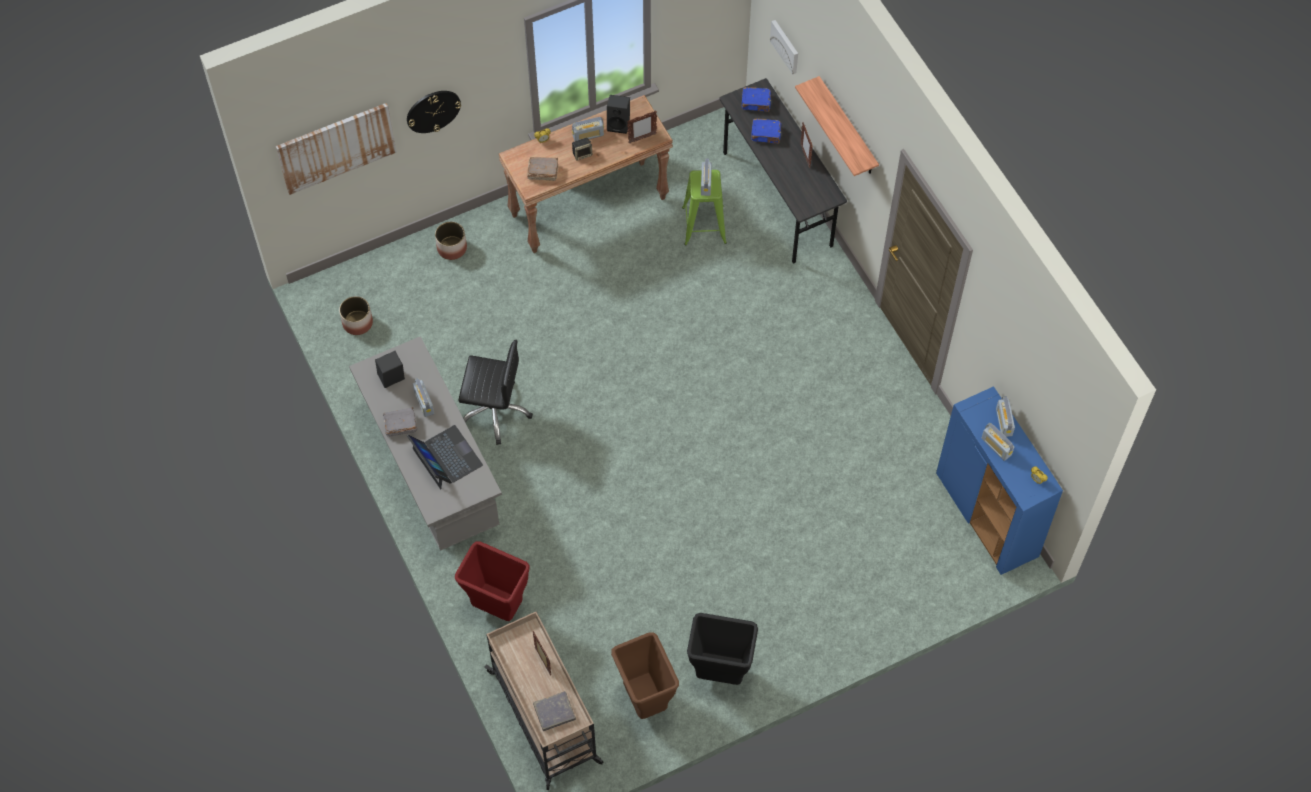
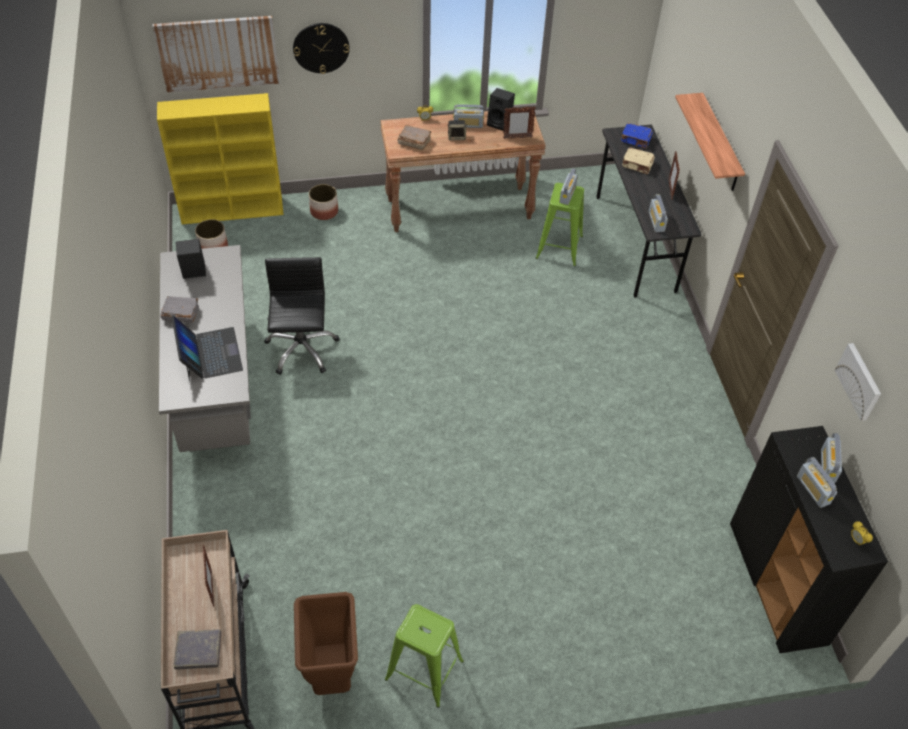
camera: 15 degrees right, 10 degrees down
(357, 273) = (233, 210): none -> yellow bookcase
(424, 402) = (214, 300): radio -> radio (656, 221)
(494, 411) = (301, 349): black office chair -> black office chair turned 120 degrees counterclockwise
(497, 608) = (219, 530): red trash can -> none
(719, 674) = (425, 670): black trash can -> green stool
(766, 134) = (637, 165): blue book -> beige book
(786, 46) = (676, 76): picture -> picture (860, 381)
(987, 516) = (777, 584): blue cabinet -> black cabinet

